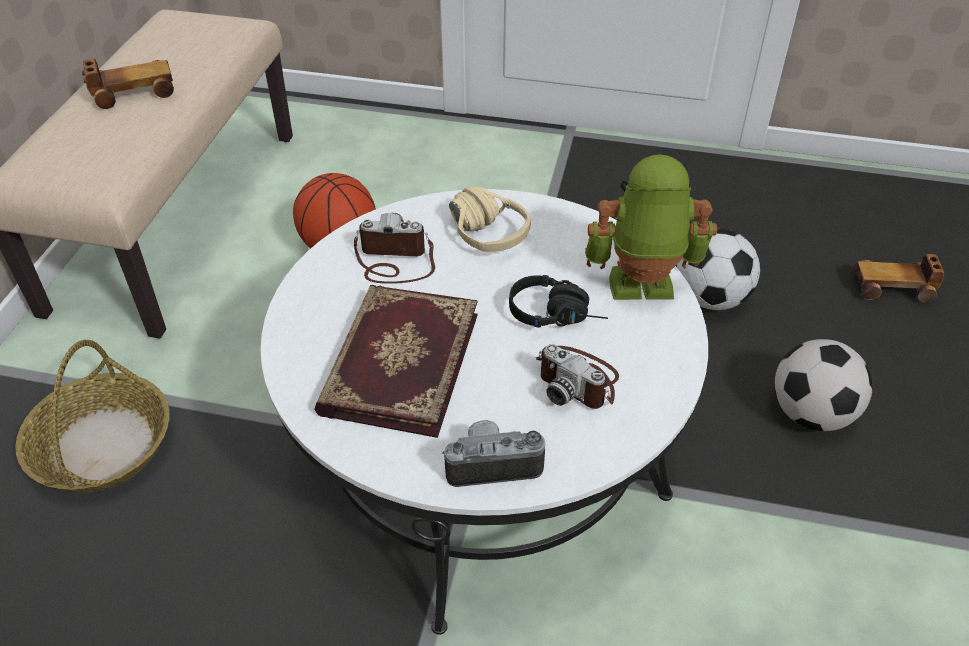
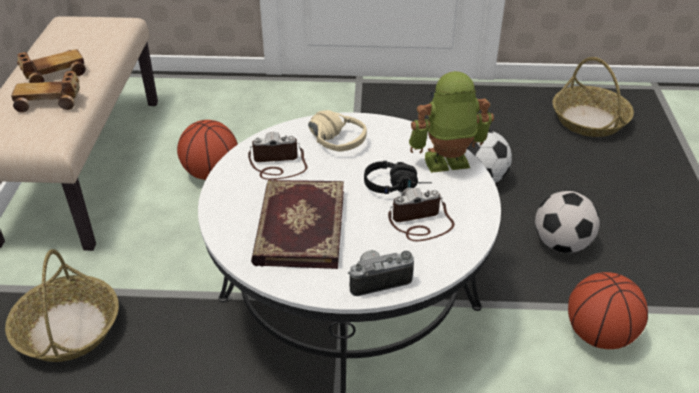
camera: 10 degrees left, 5 degrees down
(578, 380) = (420, 223): camera -> camera turned 135 degrees clockwise
(839, 566) = (598, 335): none -> basketball
(892, 227) = (589, 120): none -> basket
(893, 288) = (598, 159): toy car -> toy car (50, 102)

